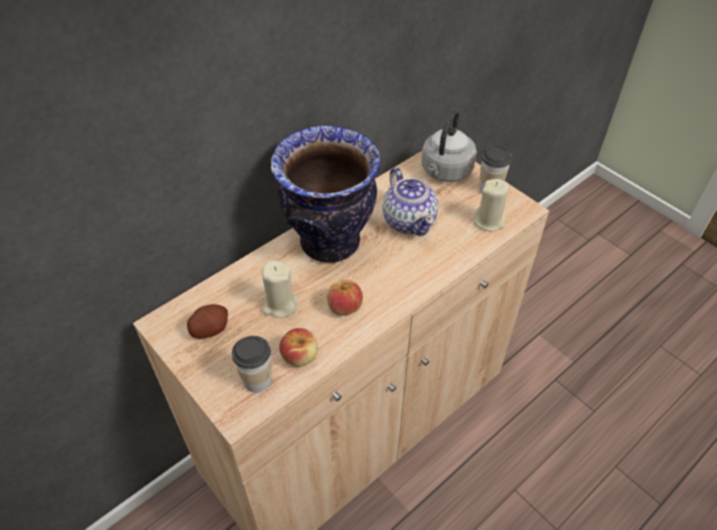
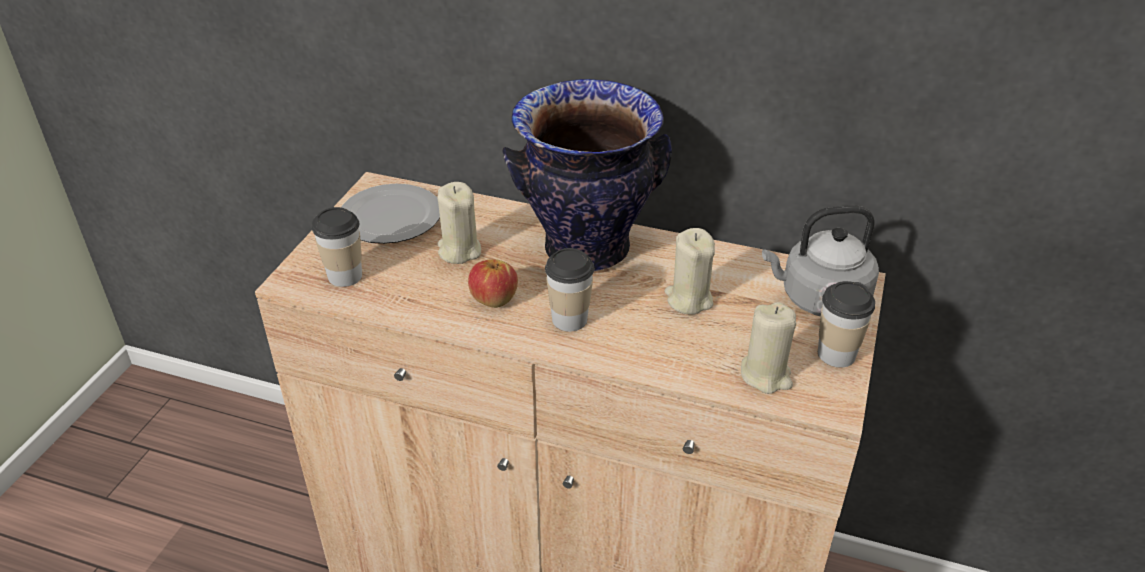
camera: 60 degrees right, 10 degrees down
(210, 329) = (391, 218): potato -> plate
(300, 356) = (397, 293): apple -> none
(390, 279) = (569, 319): none -> cup
(409, 220) = (688, 299): teapot -> beige candle

